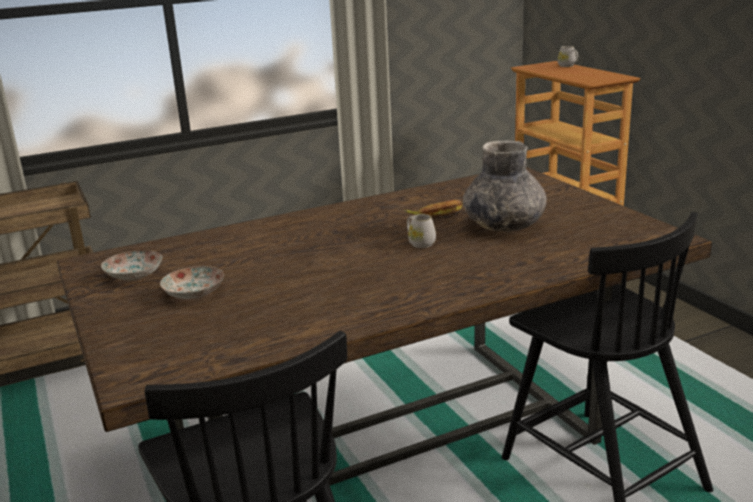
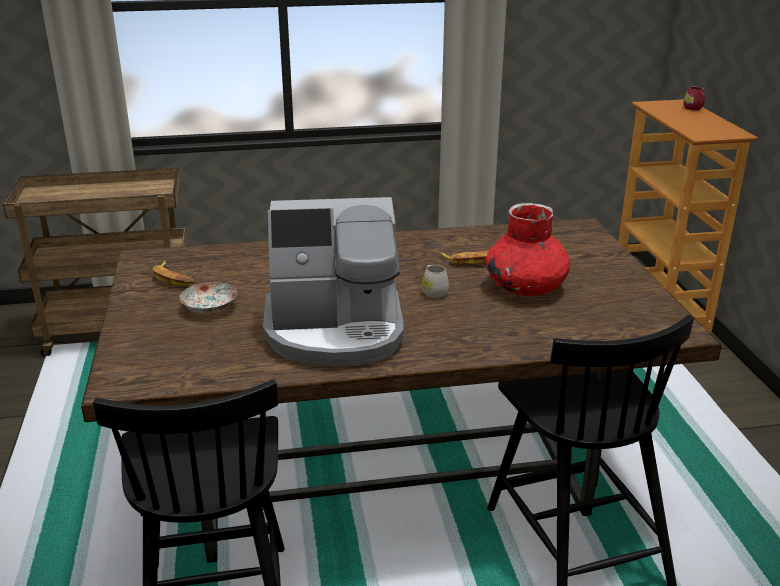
camera: 15 degrees right, 5 degrees up
(135, 274) = (173, 278): plate -> banana
(346, 291) = (335, 331): none -> coffee machine
(503, 225) = (525, 287): grey vase -> red vase
(568, 66) = (694, 109): white mug -> red mug

